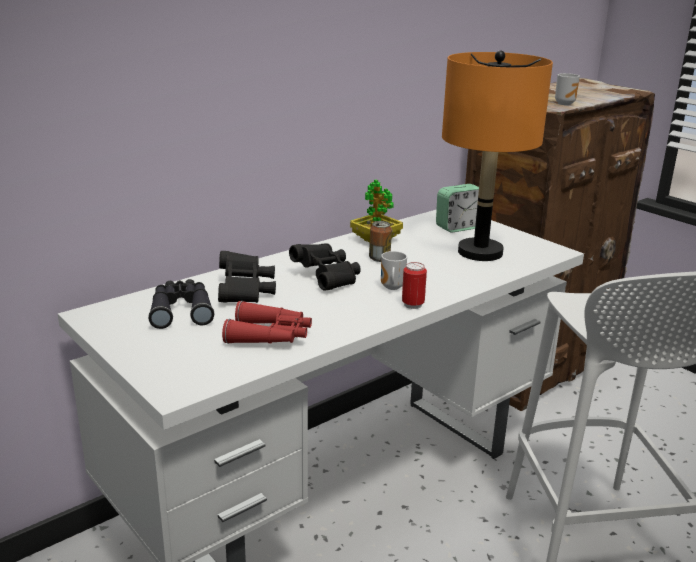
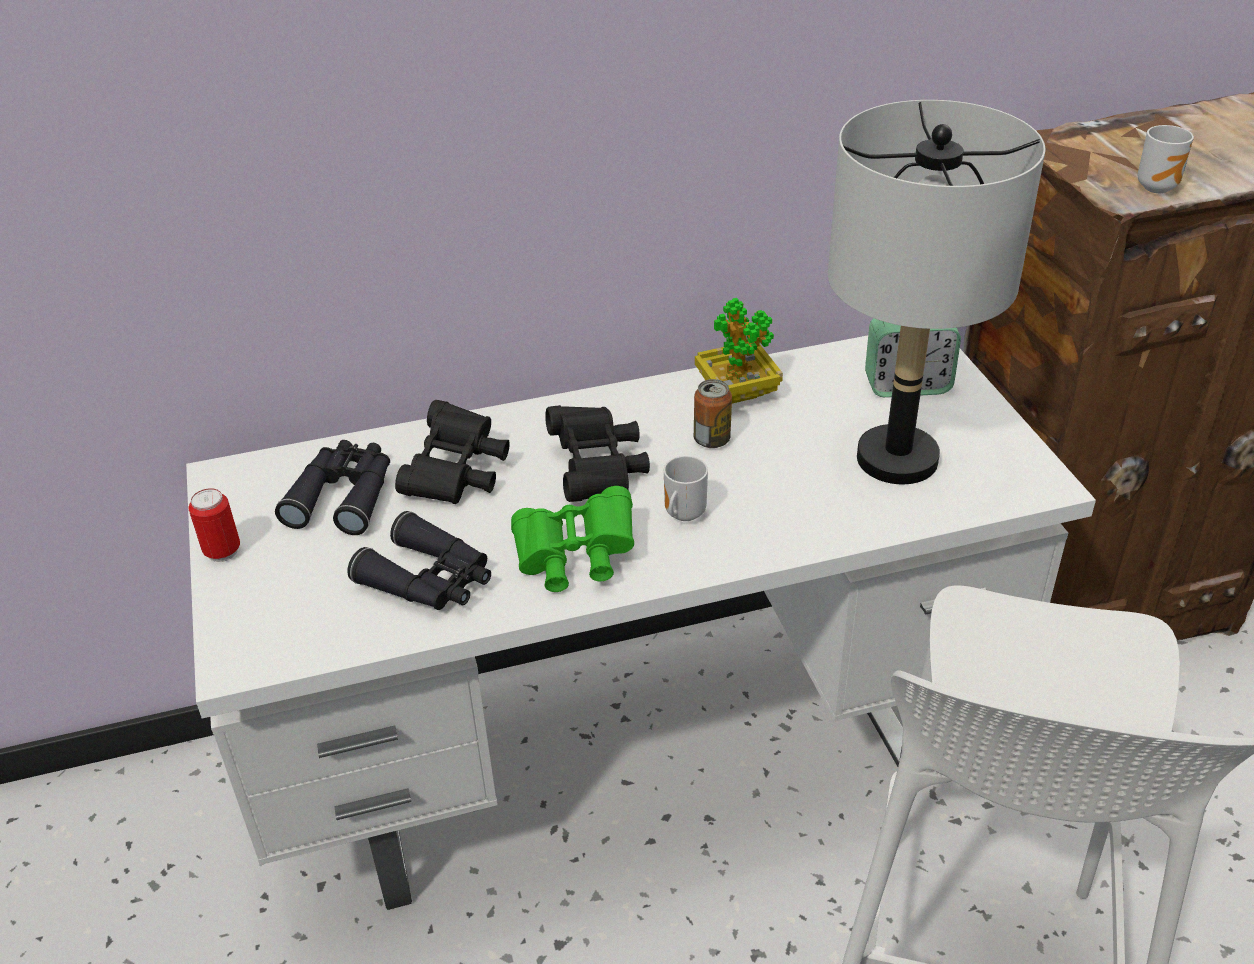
camera: 25 degrees right, 15 degrees up
(270, 335) = (430, 580): red binoculars -> black binoculars
(348, 313) = (574, 559): none -> green binoculars
(413, 305) = (688, 563): can -> can (222, 552)
(479, 252) = (897, 458): orange table lamp -> grey table lamp

